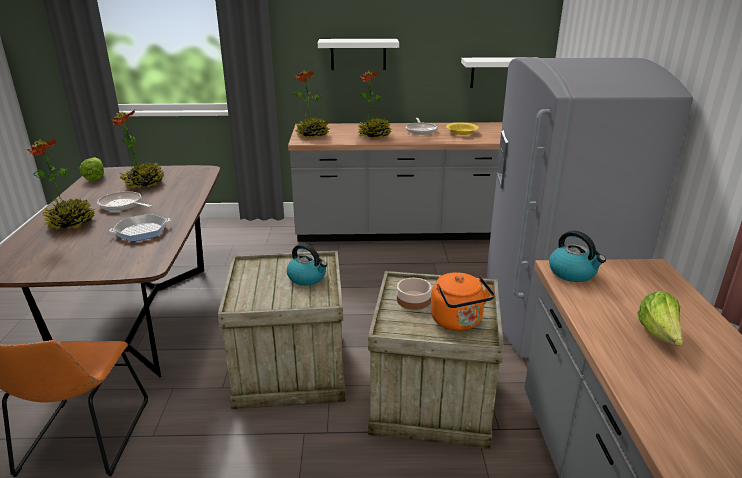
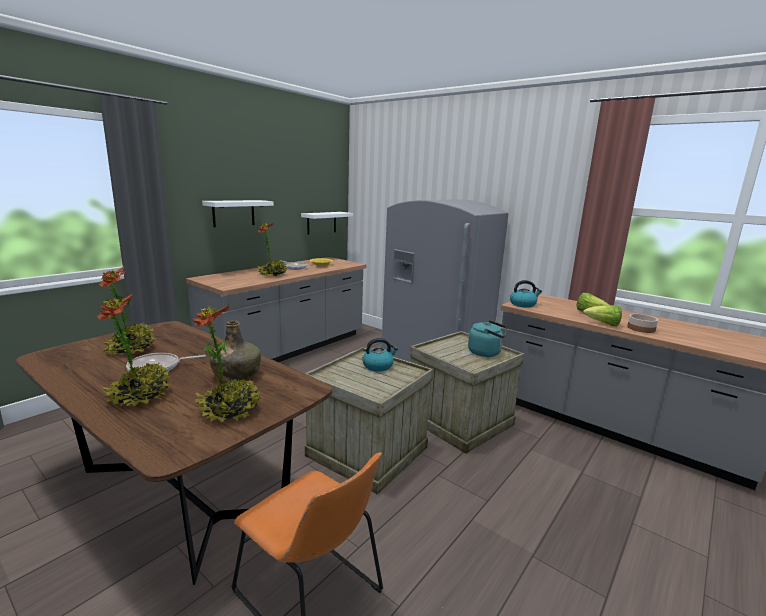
camera: 50 degrees left, 10 degrees down
(95, 177) = (46, 361): lettuce -> lettuce (603, 324)
(141, 231) = (236, 375): frying pan -> green bottle
(312, 135) = (225, 282): potted plant -> potted plant (229, 411)
(414, 300) = (450, 353): bowl -> bowl (641, 328)
(458, 322) = (486, 353): orange kettle -> turquoise kettle

